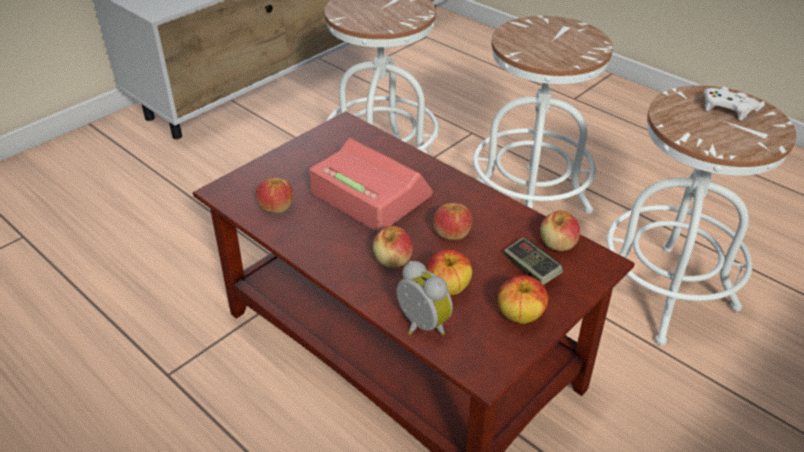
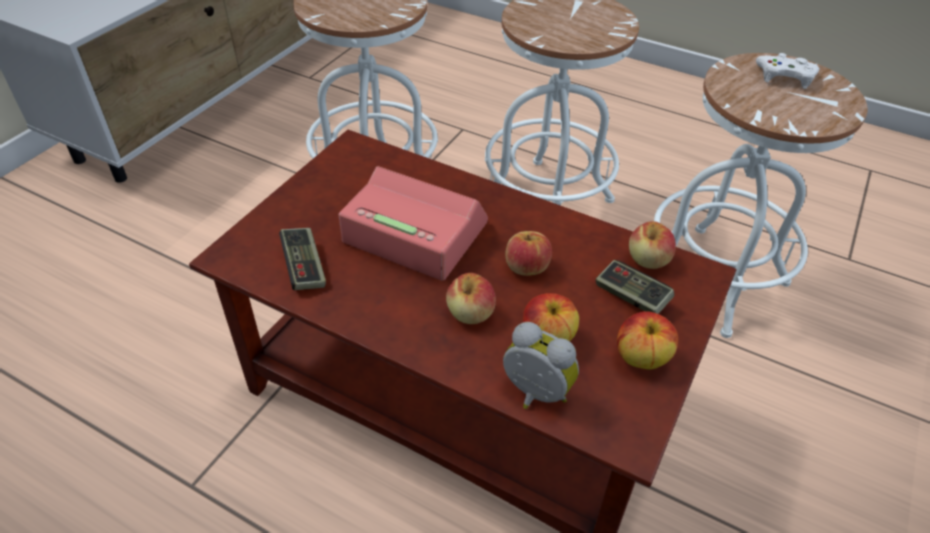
camera: 15 degrees left, 5 degrees up
(276, 207) = (304, 267): apple -> game controller

